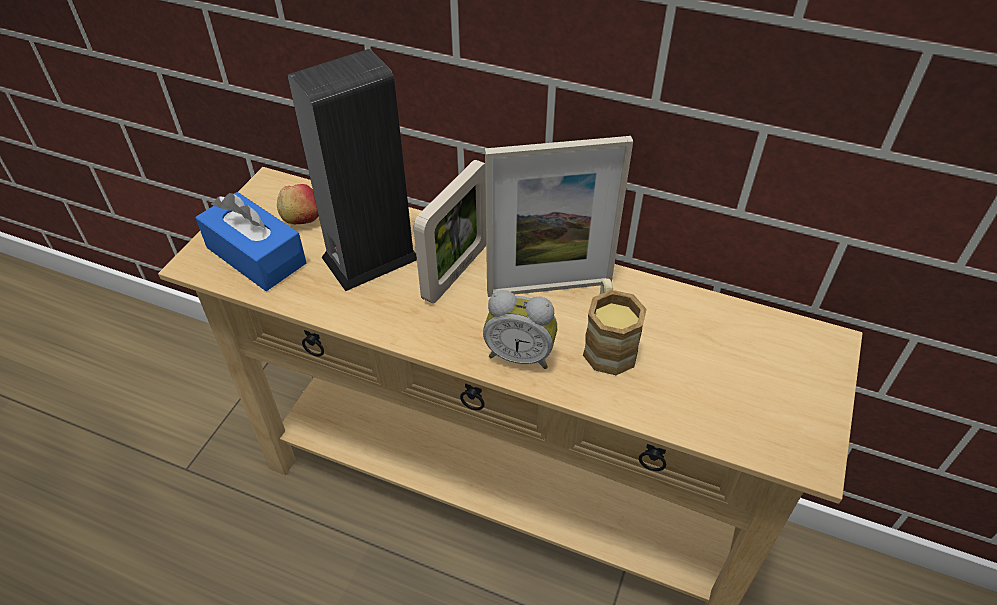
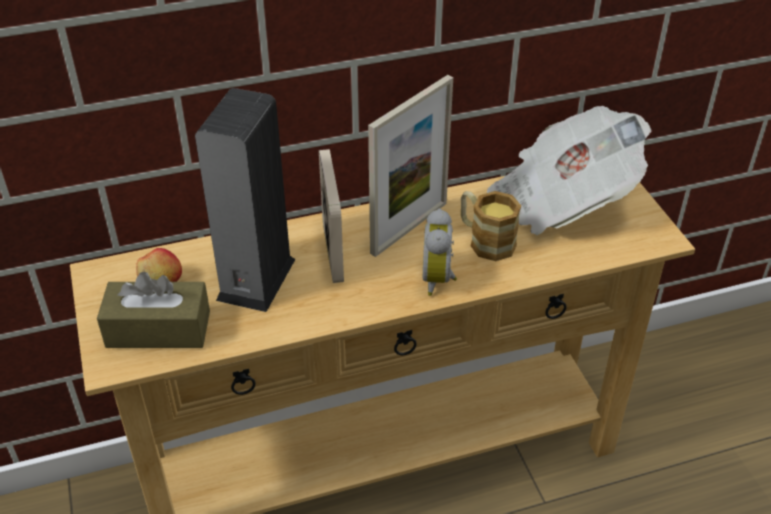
camera: 40 degrees left, 5 degrees down
(256, 255) = (158, 329): blue tissue box -> brown tissue box
(520, 354) = (439, 279): alarm clock -> alarm clock turned 120 degrees clockwise
(737, 348) = (561, 200): none -> newspaper

